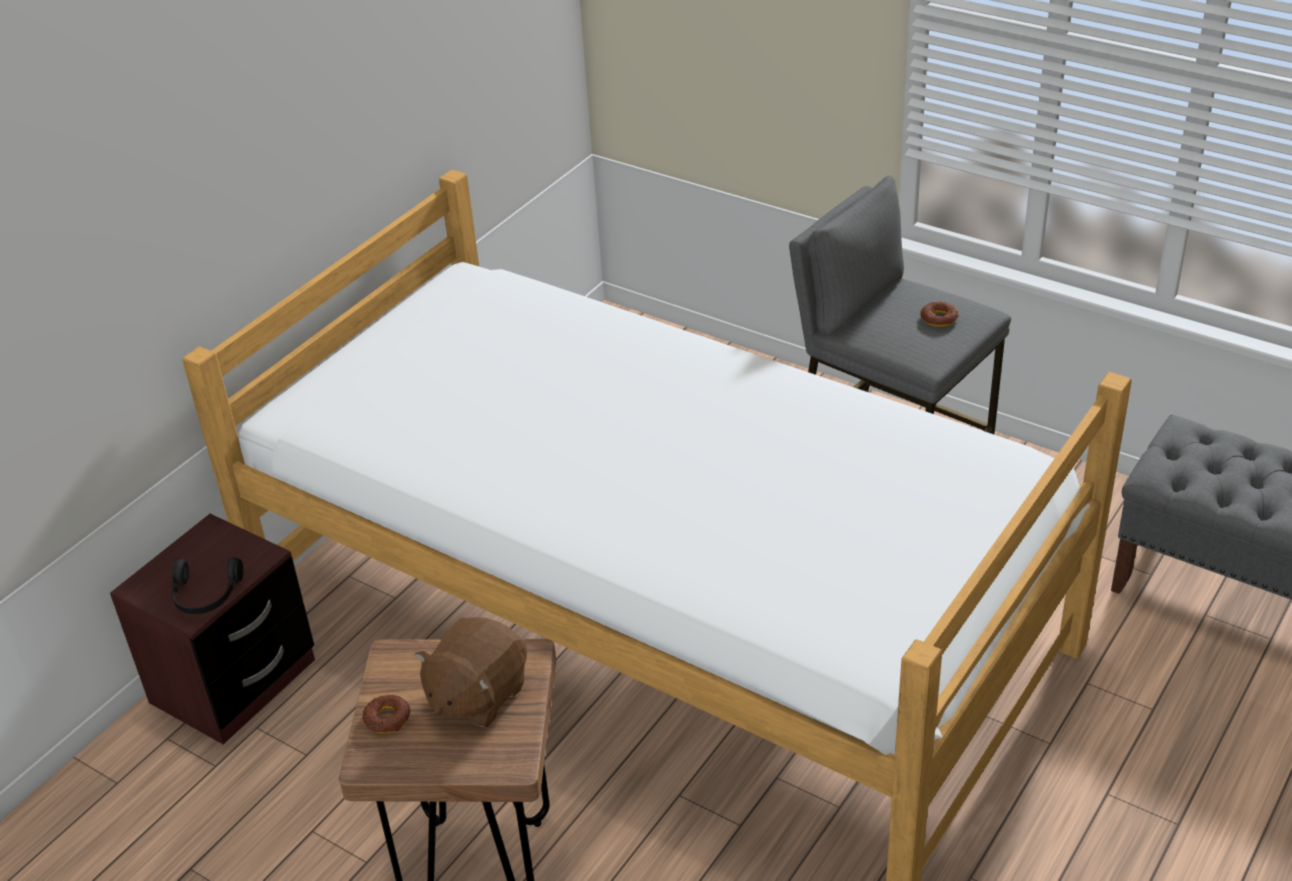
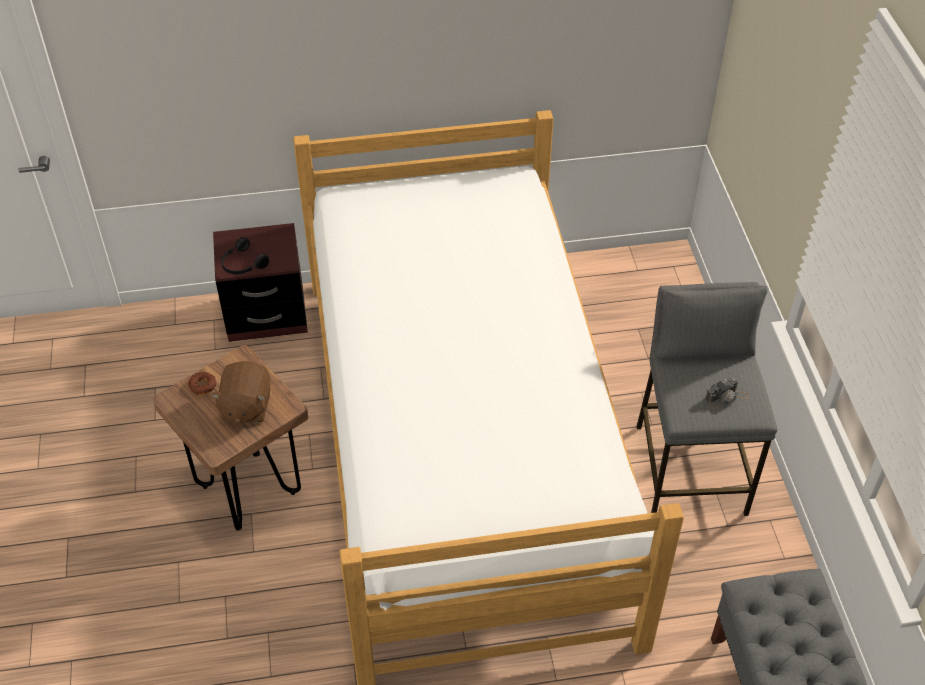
camera: 45 degrees right, 10 degrees up
(476, 695) = (245, 406): brown plush toy -> brown plush toy turned 75 degrees counterclockwise
(939, 318) = (726, 397): donut -> camera

